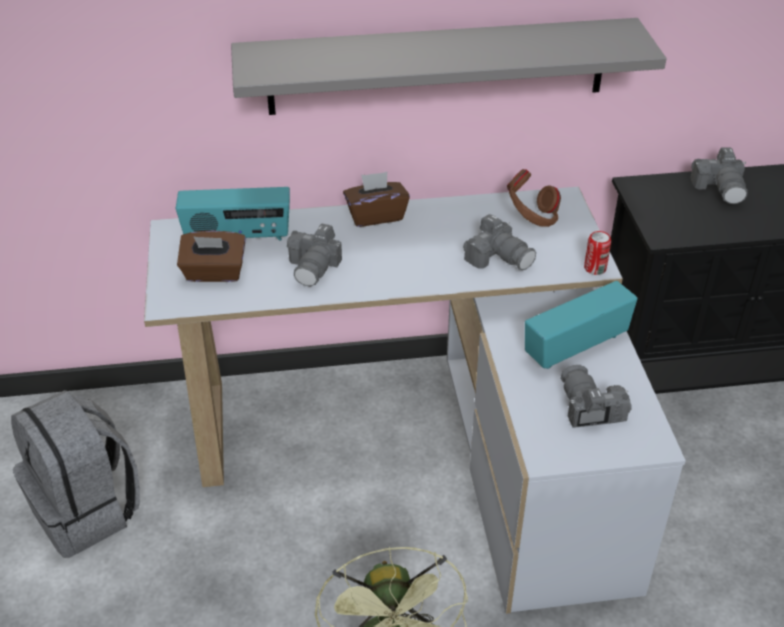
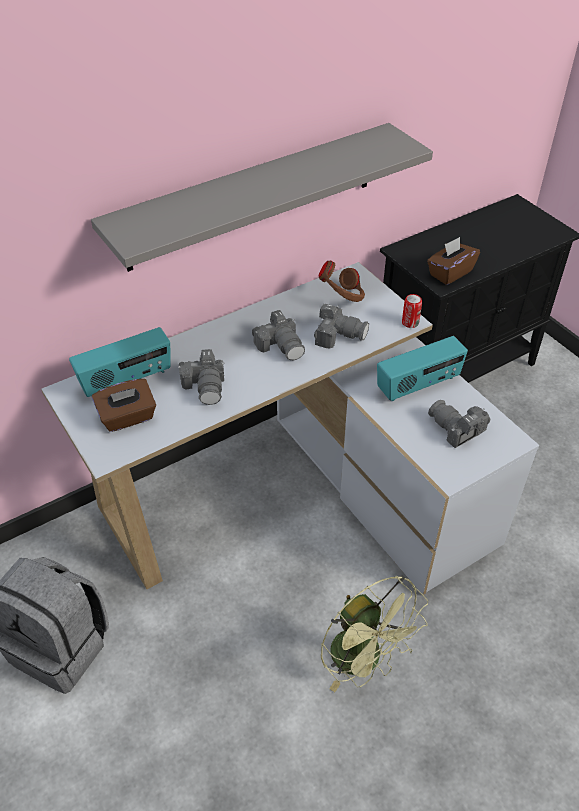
camera: 25 degrees left, 5 degrees up
(376, 215) = (226, 329): brown tissue box -> brown tissue box (450, 273)
(575, 346) = (418, 385): radio -> radio turned 150 degrees counterclockwise
(720, 188) = (456, 236): camera -> camera (281, 346)

